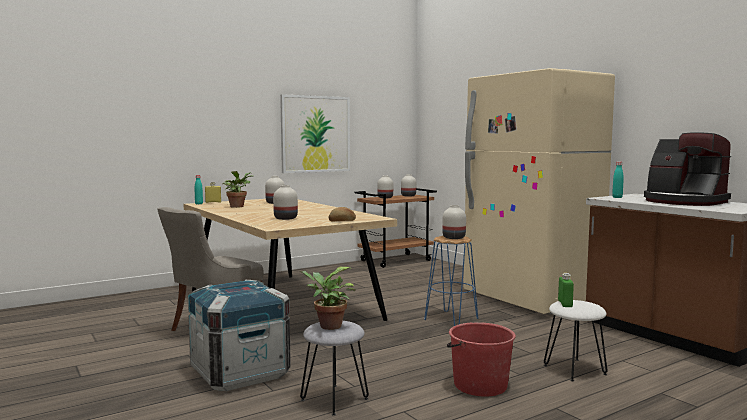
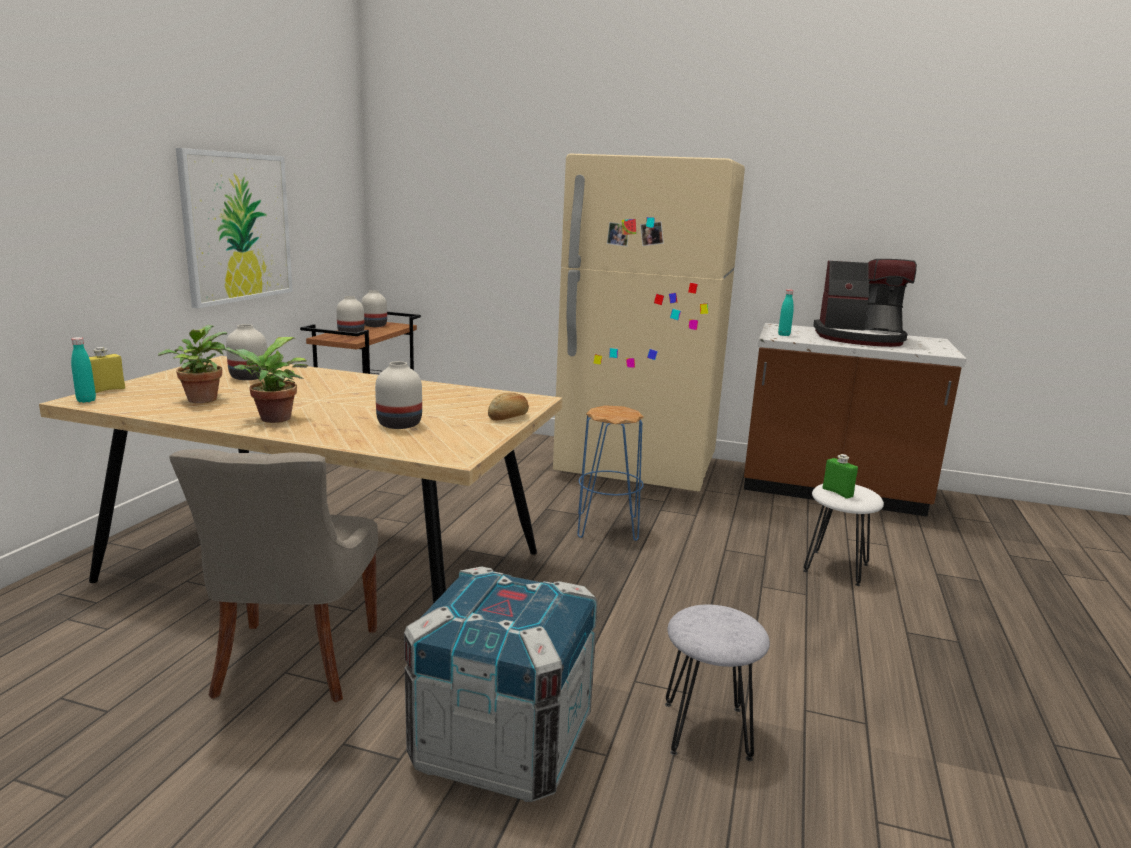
camera: 40 degrees left, 10 degrees up
(327, 326) = (713, 628): potted plant -> potted plant (271, 419)
(453, 238) = (616, 412): white vase -> none
(479, 385) = (801, 628): red bucket -> none

